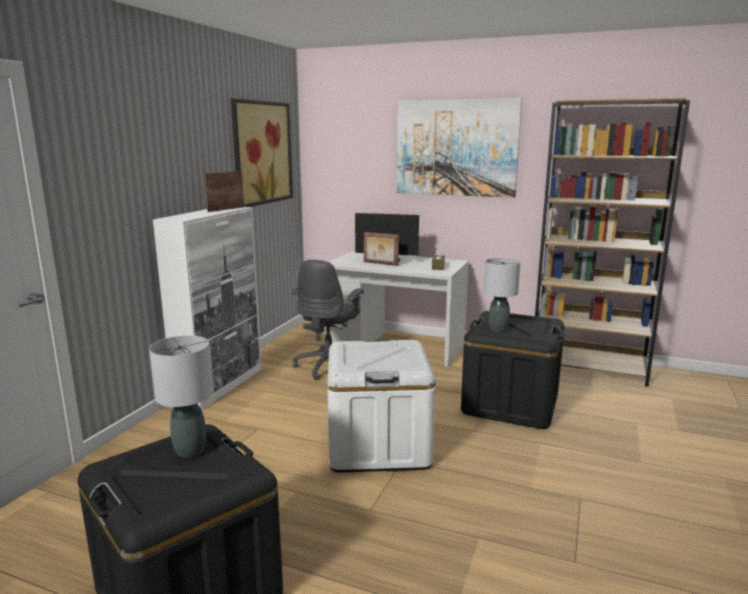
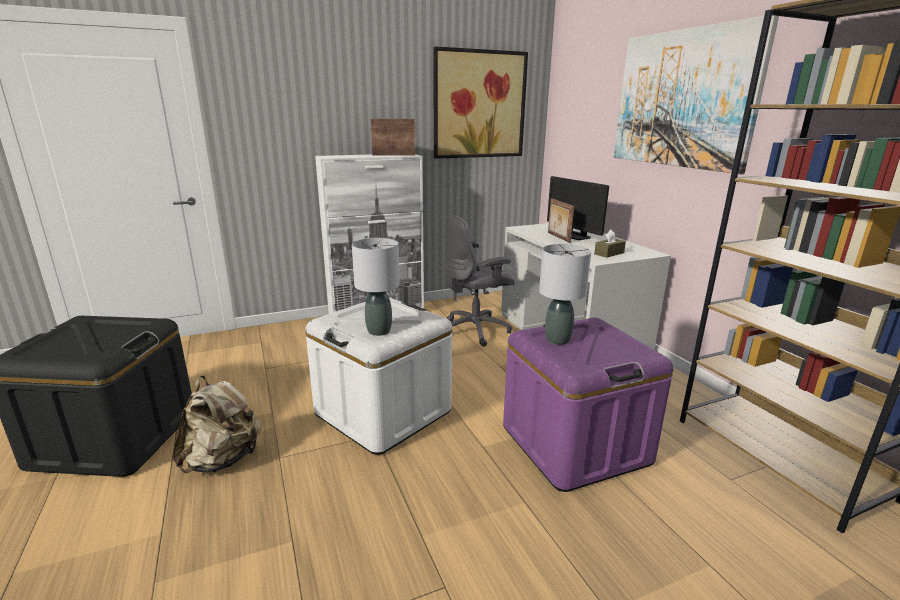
camera: 45 degrees right, 5 degrees up
(189, 451) = (119, 330): grey table lamp -> grey table lamp (378, 331)
(332, 537) = (223, 460): none -> beige backpack
(510, 404) = (575, 444): black storage box -> purple storage box

